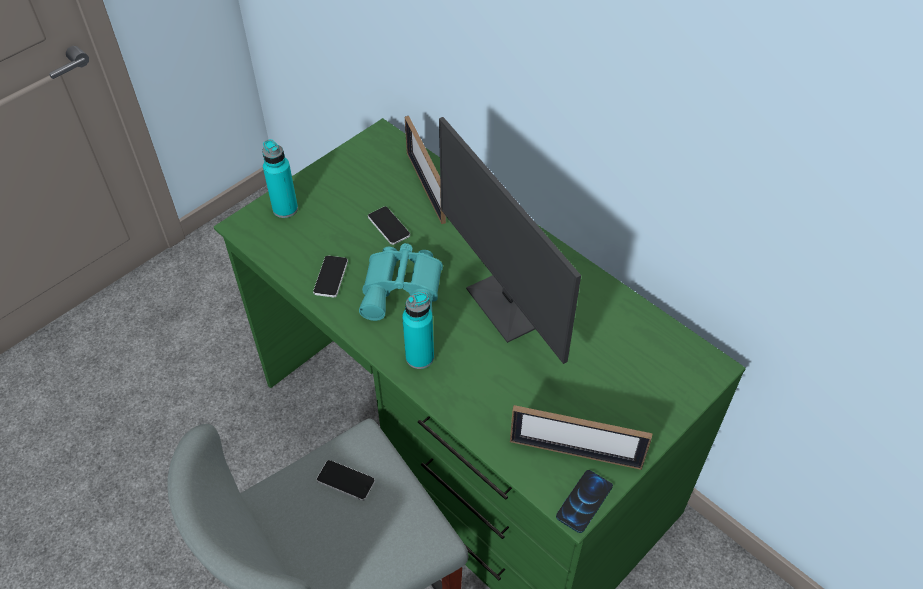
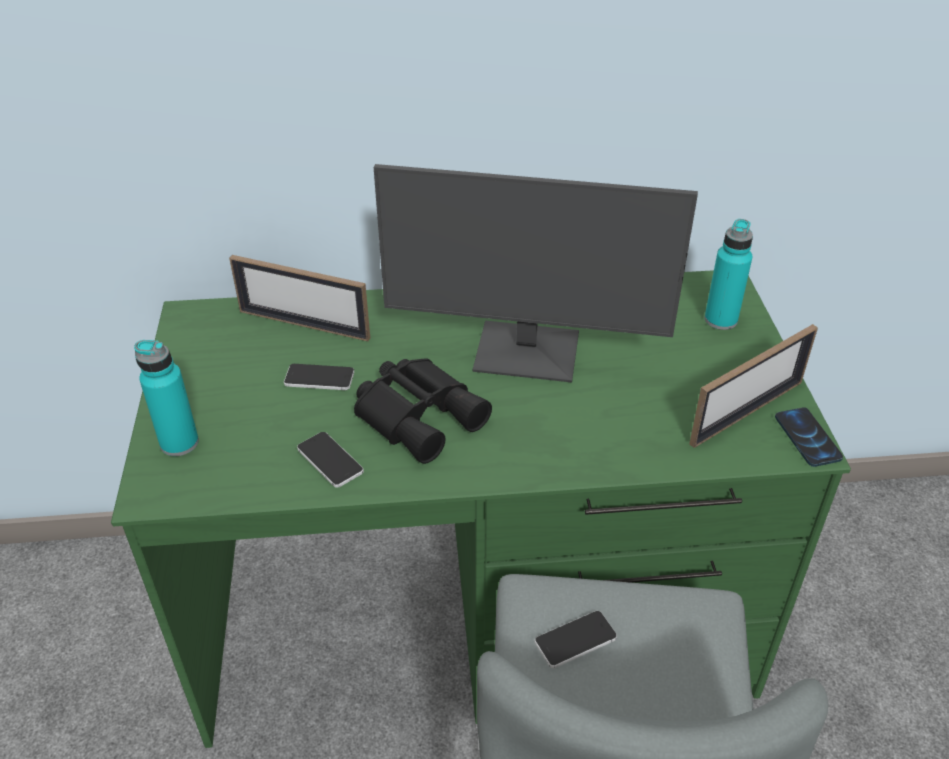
camera: 50 degrees left, 10 degrees down
(404, 290) = (420, 414): turquoise binoculars -> black binoculars
(419, 357) = (522, 452): turquoise bottle -> turquoise bottle (720, 320)

